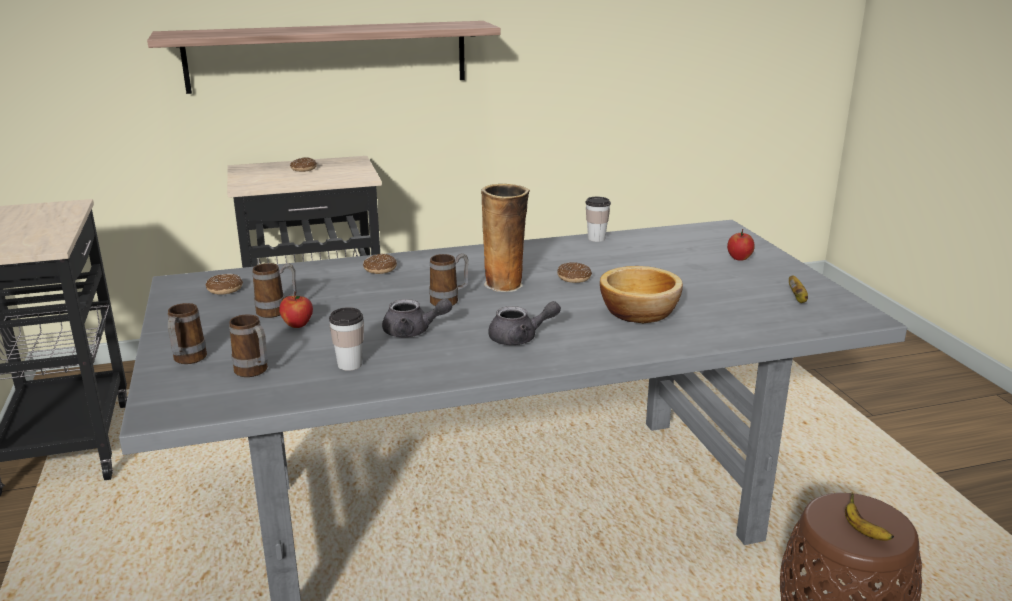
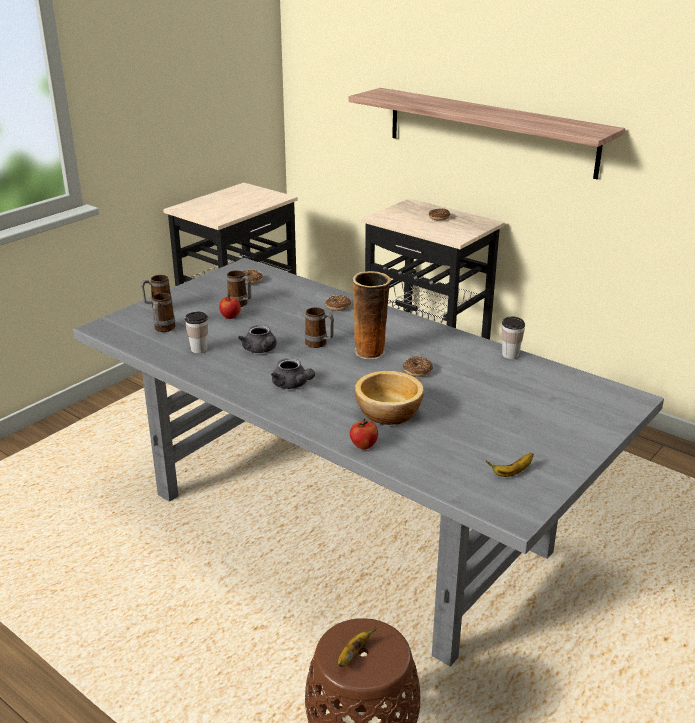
camera: 55 degrees right, 5 degrees up
(739, 258) = (565, 425): apple -> apple (363, 446)

